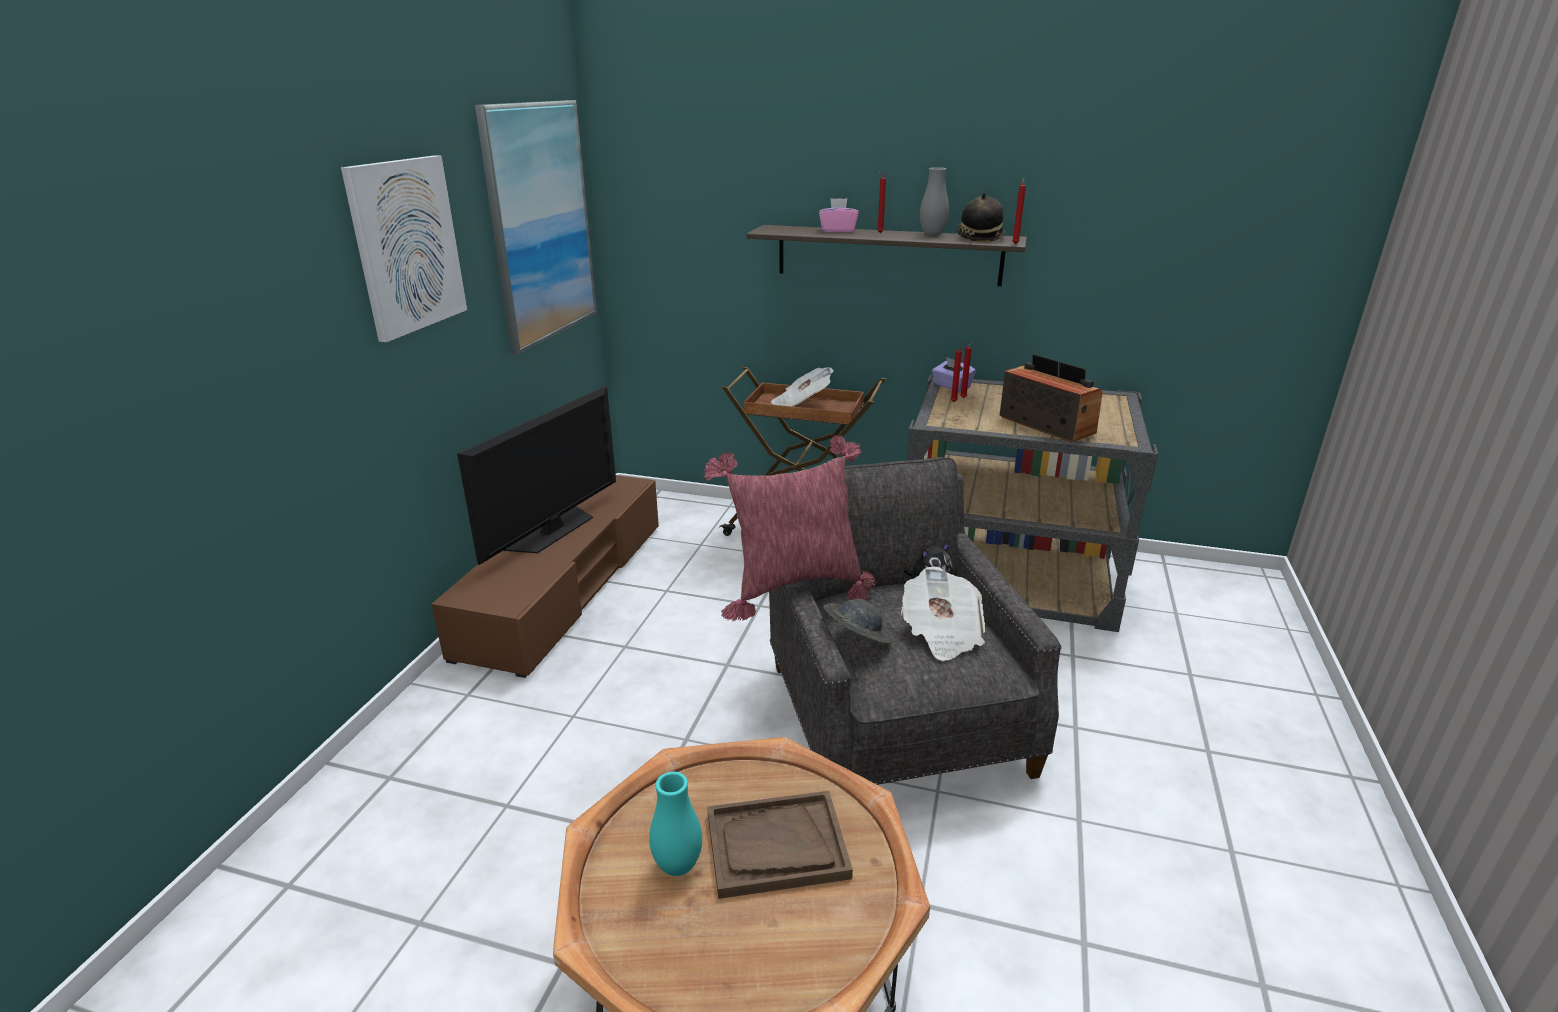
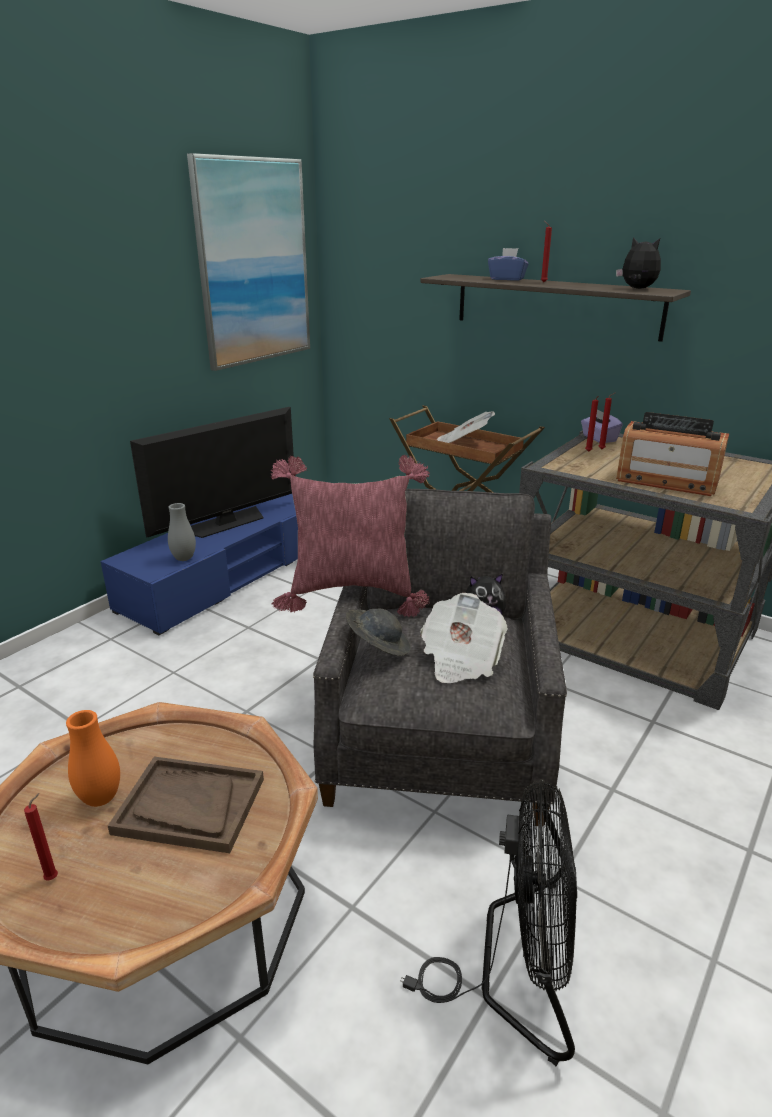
camera: 20 degrees right, 0 degrees up
(406, 246) = (102, 264): picture -> none
(565, 587) = (233, 573): brown tv stand -> blue tv stand
(678, 866) = (100, 798): turquoise vase -> orange vase
(837, 230) = (507, 279): pink tissue box -> blue tissue box
(932, 234) = (593, 285): grey vase -> grey vase (184, 558)
(979, 238) = (637, 289): hat -> plush toy
(1015, 243) = (666, 294): red candle -> red candle (54, 877)
(1047, 425) = (666, 481): radio -> radio turned 135 degrees clockwise
(1086, 906) = (514, 963): none -> black fan

